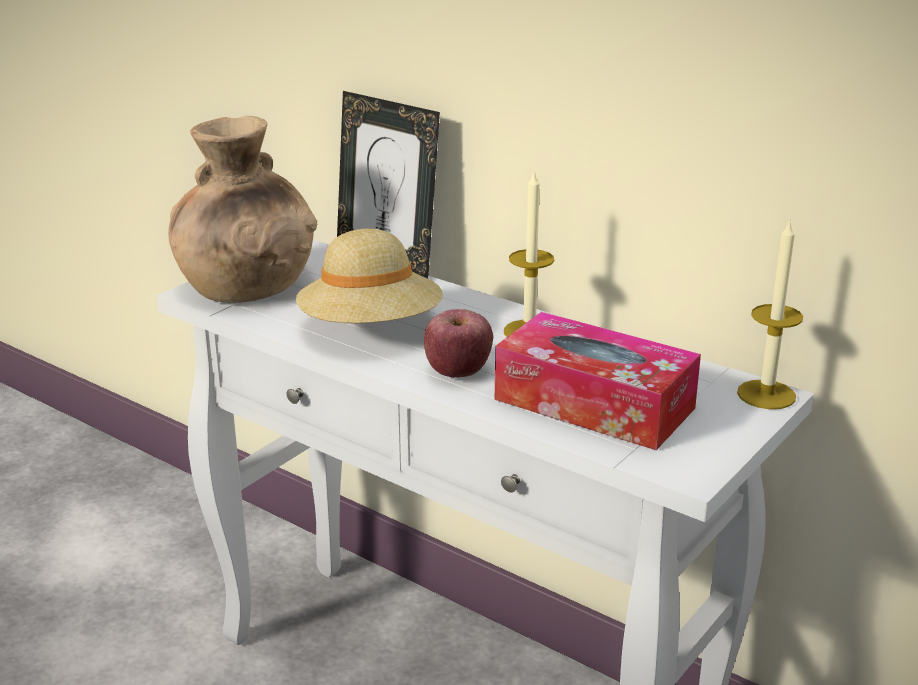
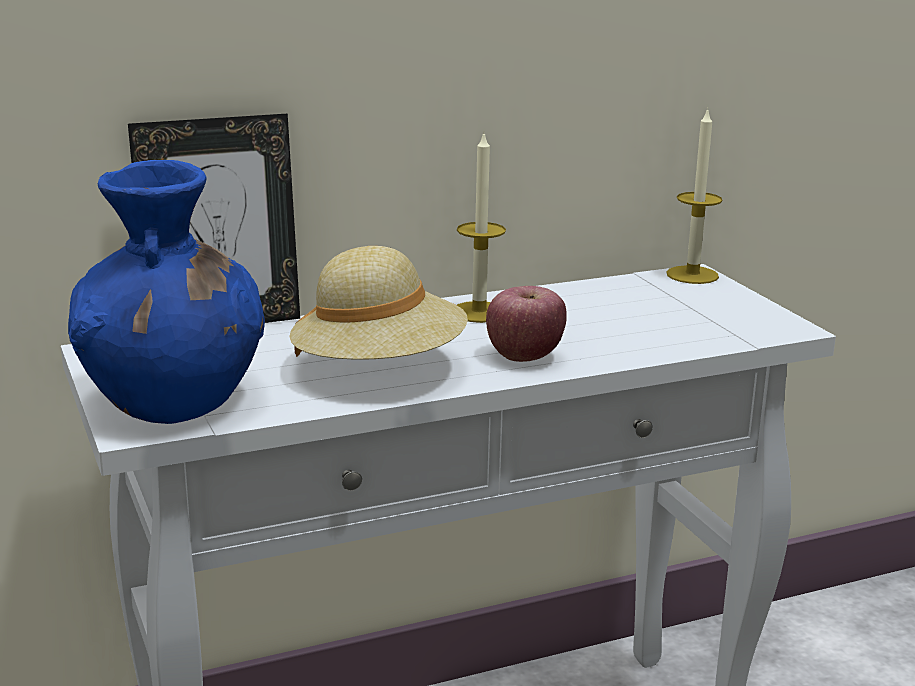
camera: 60 degrees left, 5 degrees down
(246, 288) = (172, 399): brown vase -> blue vase
(594, 404) = (646, 326): tissue box -> none

